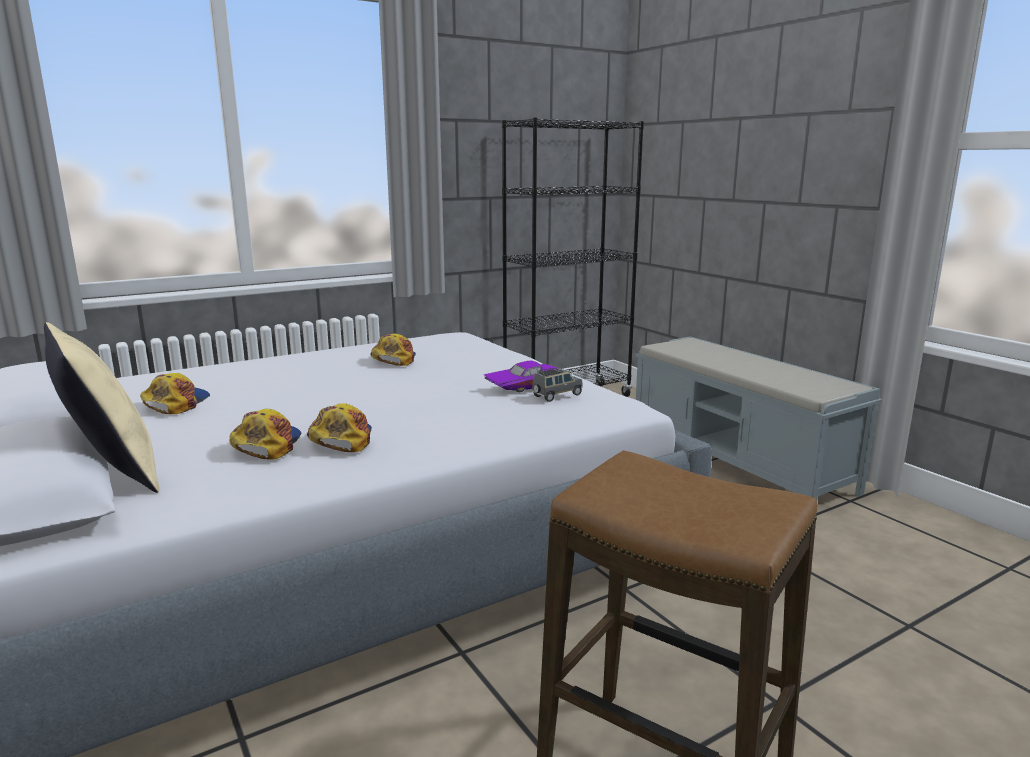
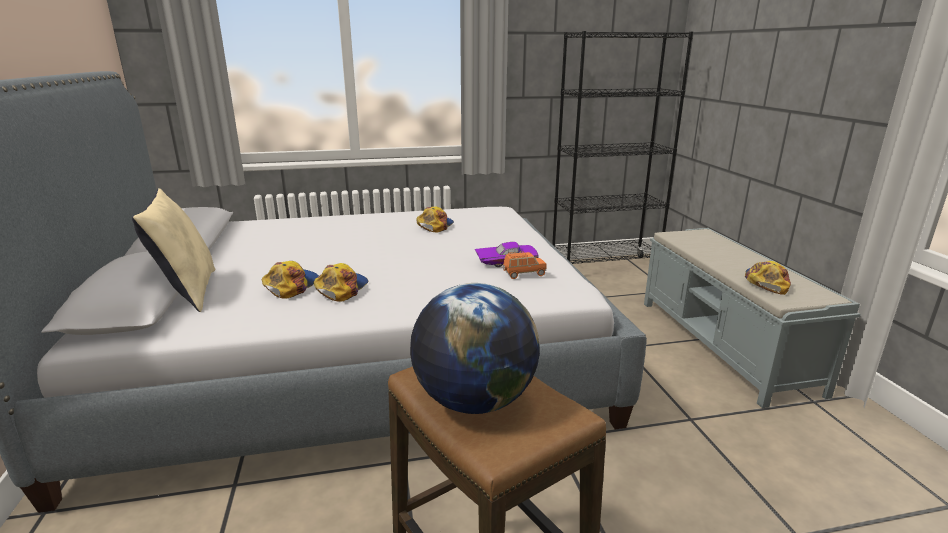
camera: 20 degrees right, 5 degrees up
(176, 403) = (267, 245): cap -> cap (765, 283)
(556, 396) = (523, 274): grey toy car -> orange toy car
(672, 505) = (474, 401): none -> globe

